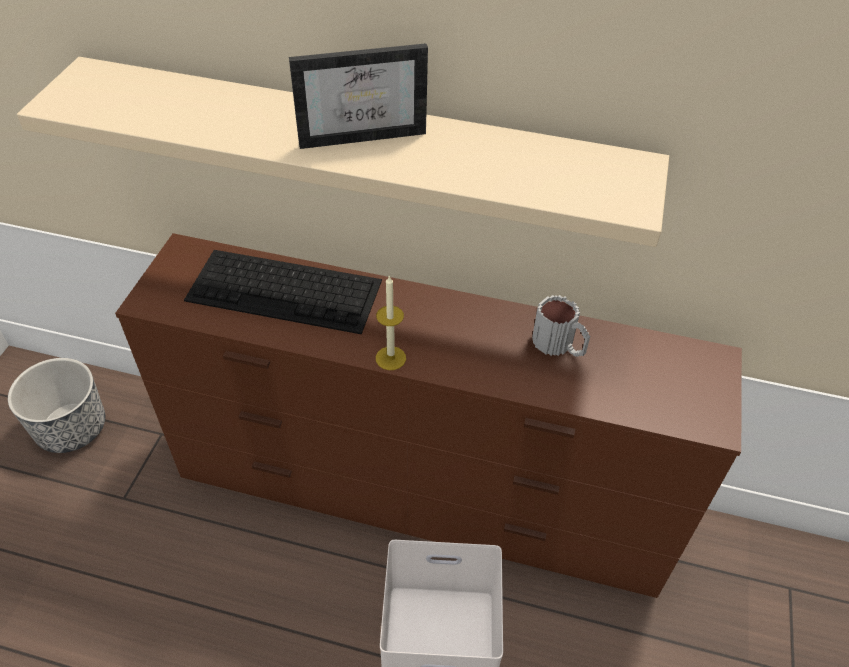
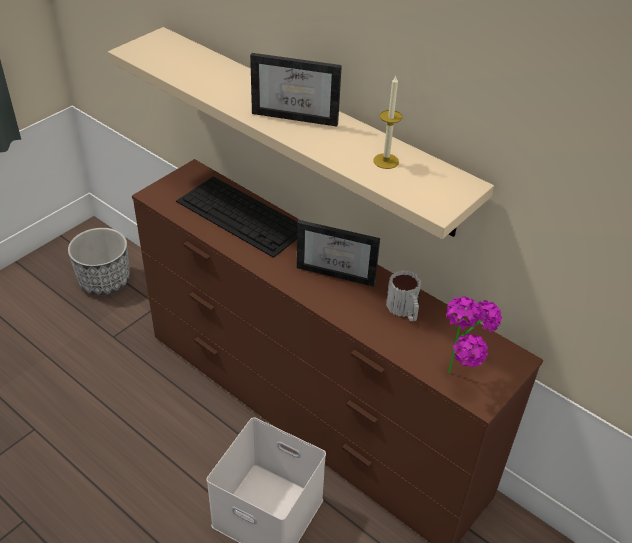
camera: 25 degrees right, 5 degrees down
(390, 358) = (282, 278): candle -> candle (386, 161)
(452, 322) = (339, 271): none -> picture frame
(675, 404) = (461, 376): none -> potted plant

